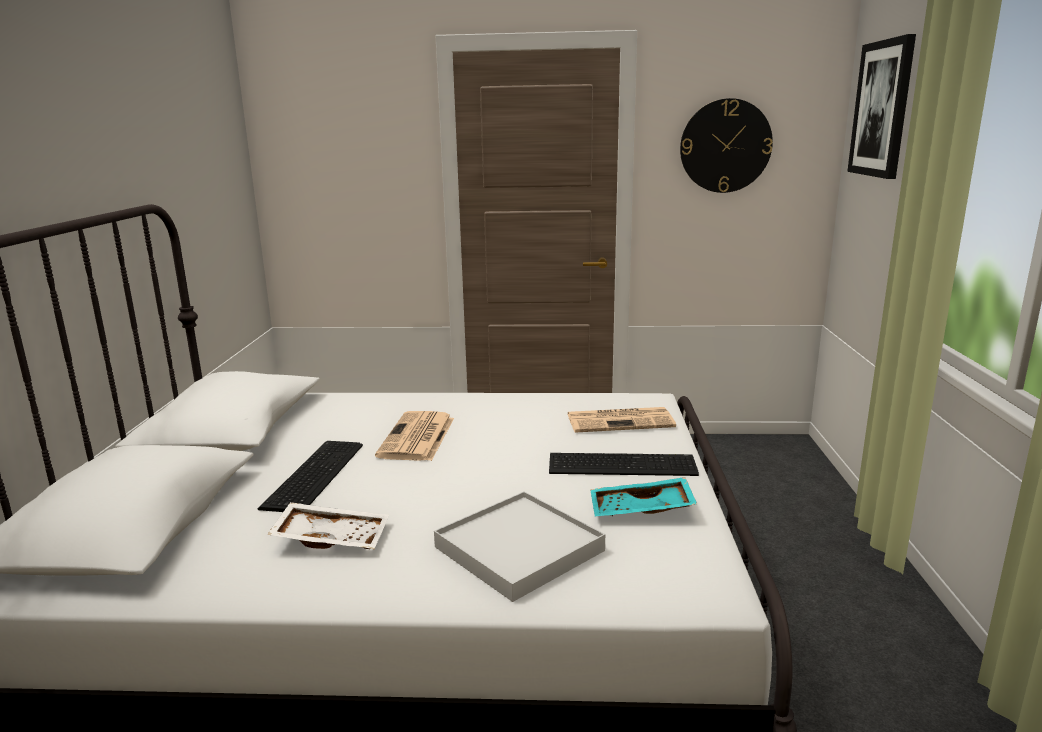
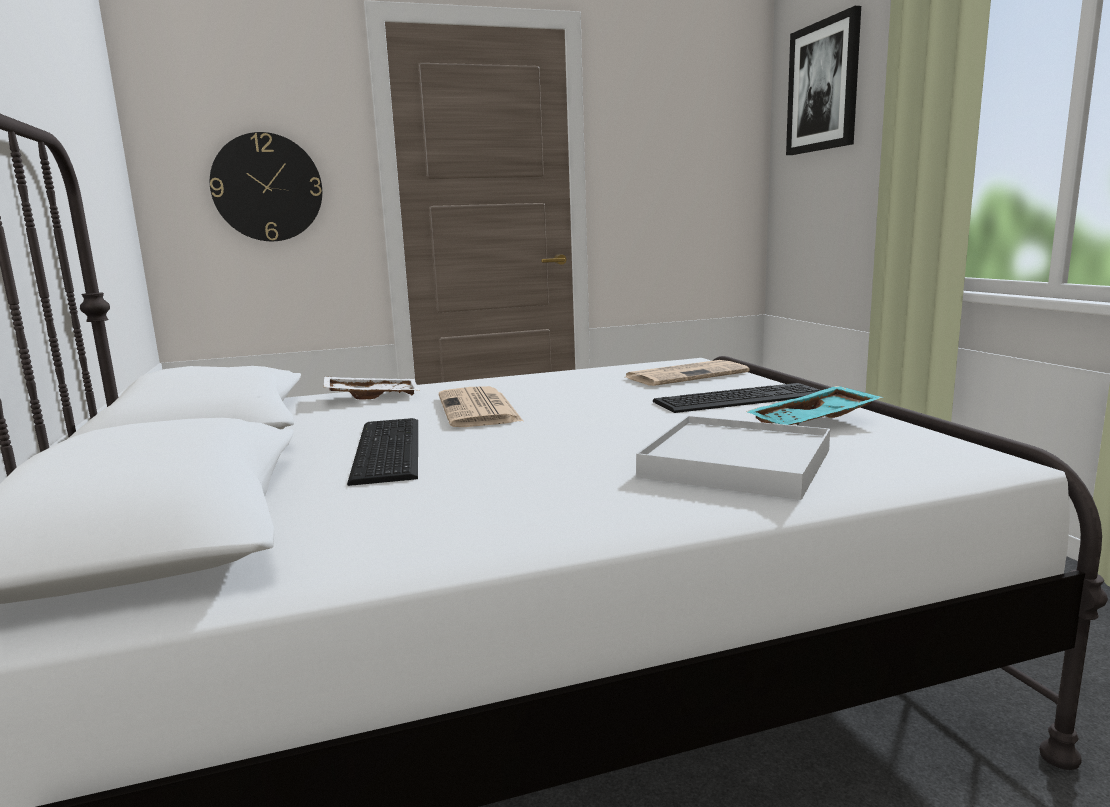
camera: 20 degrees left, 5 degrees down
(332, 537) = (491, 490): white tray -> white tray (372, 396)
(725, 146) = (669, 135): wall clock -> wall clock (267, 187)

